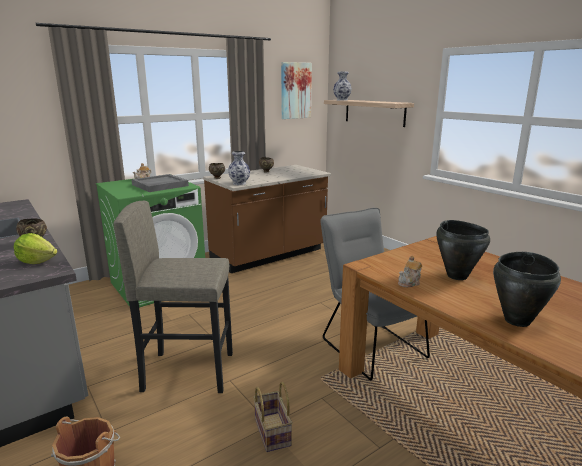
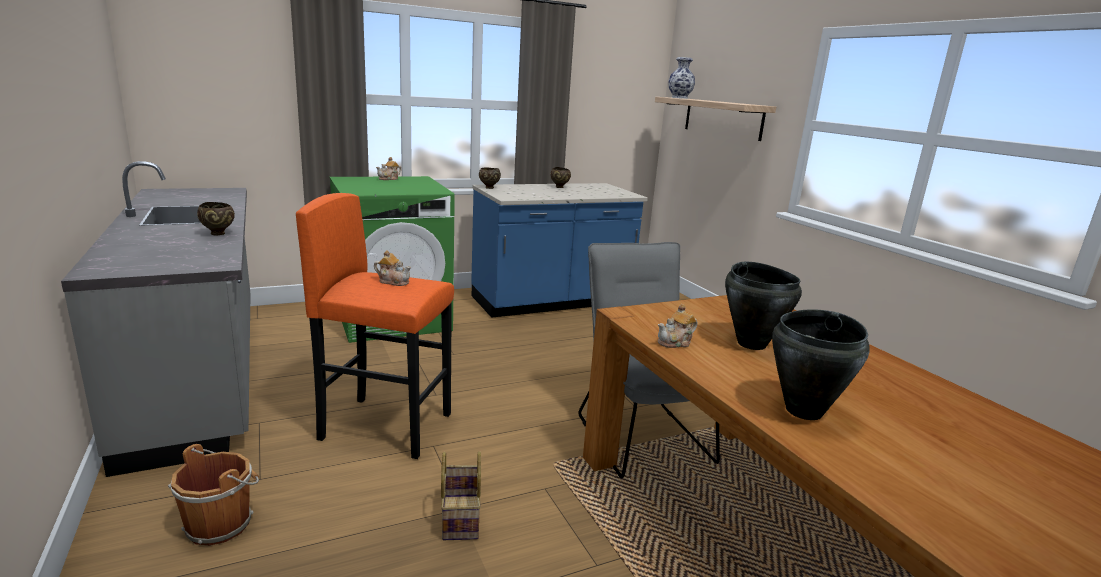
camera: 10 degrees right, 0 degrees up
(37, 261) = (207, 252): lettuce -> none
(160, 185) = (405, 186): grey tray -> none
(188, 264) = (393, 281): none -> teapot
(188, 371) = (386, 426): grey stool -> orange stool
(239, 183) = (513, 197): vase -> none
(269, 255) = (552, 302): brown counter -> blue counter
(295, 90) = (618, 81): picture -> none

